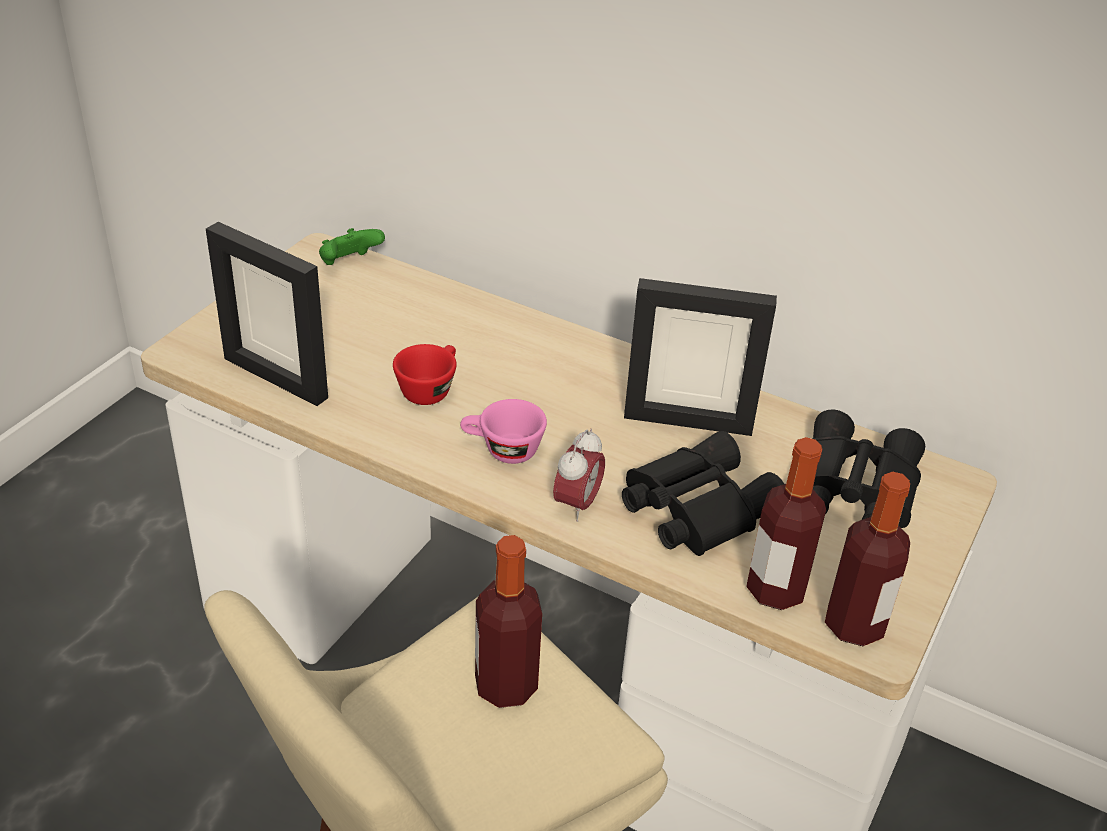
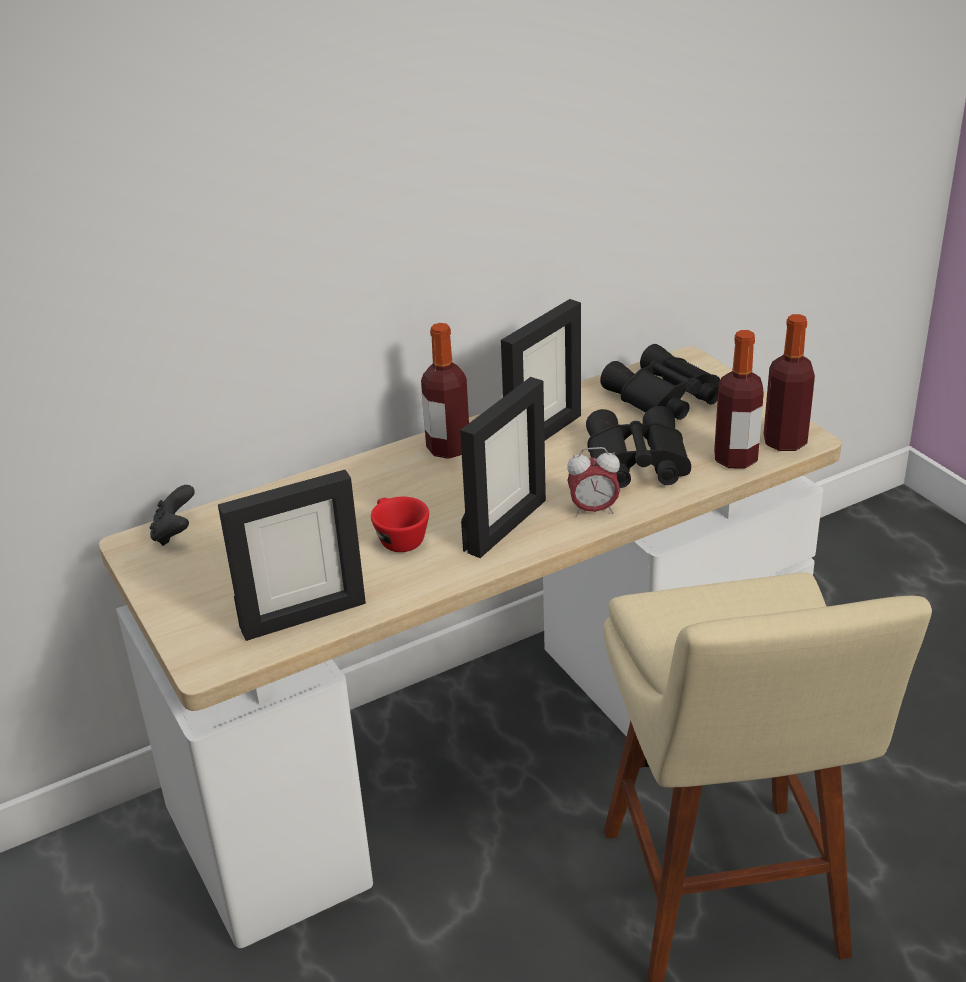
camera: 55 degrees left, 5 degrees down
(349, 264) = (175, 533): green game controller -> black game controller
(502, 450) = (505, 525): pink cup -> picture frame
(506, 685) = (723, 614): bottle -> bottle (448, 448)
(577, 504) = (593, 510): alarm clock -> alarm clock turned 120 degrees clockwise

